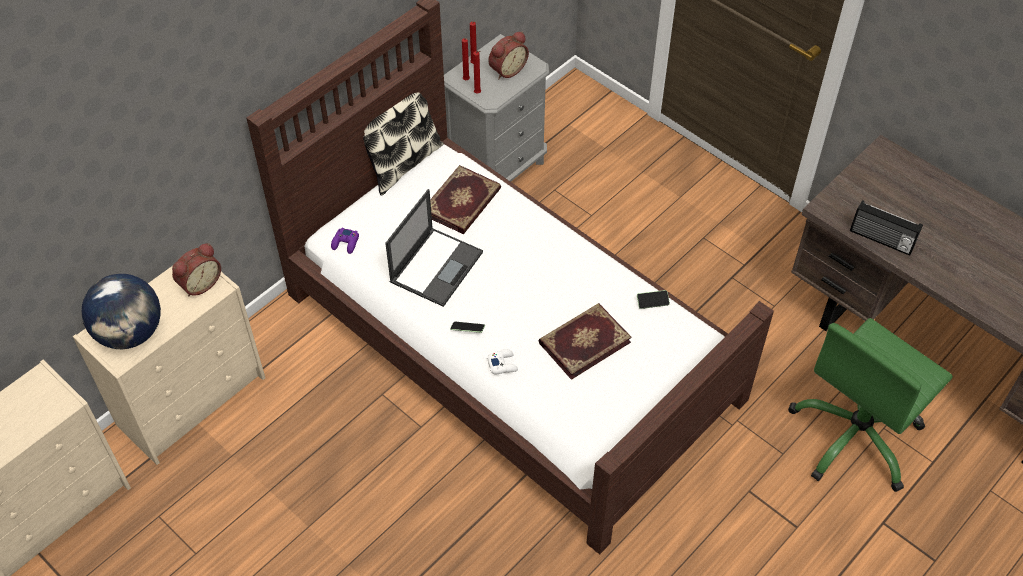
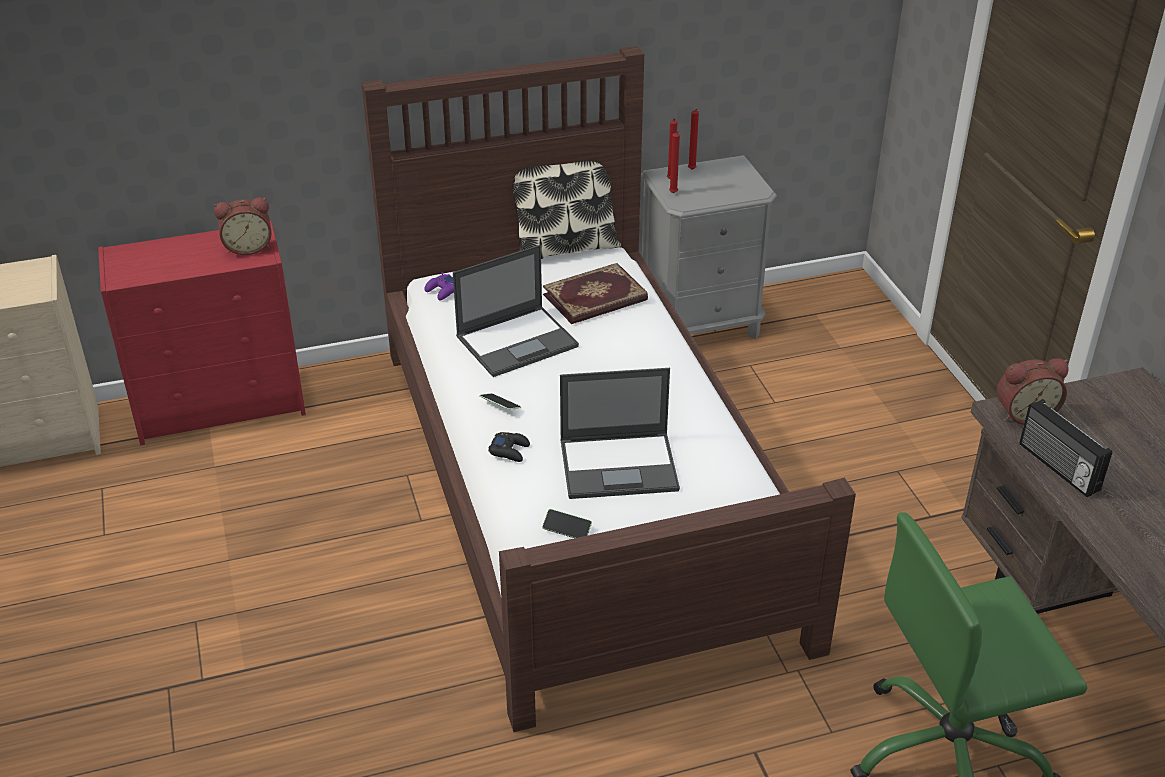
camera: 30 degrees right, 15 degrees down
(130, 333) = (148, 262): globe -> none
(193, 399) = (223, 406): beige dresser -> red dresser
(502, 364) = (510, 450): white game controller -> black game controller
(507, 69) = (723, 184): alarm clock -> alarm clock (1023, 413)
(583, 341) = (620, 465): book -> laptop
(652, 302) = (735, 460): phone -> phone (567, 530)

